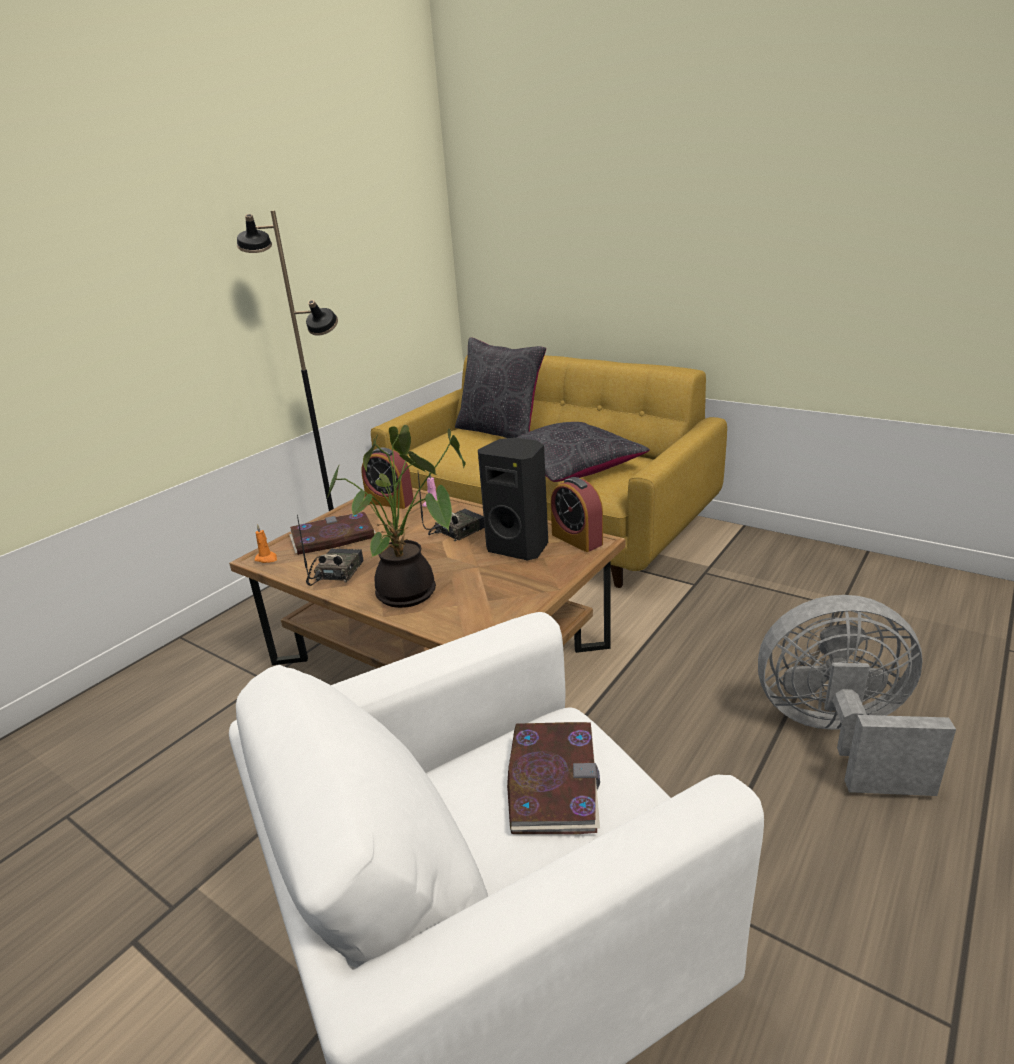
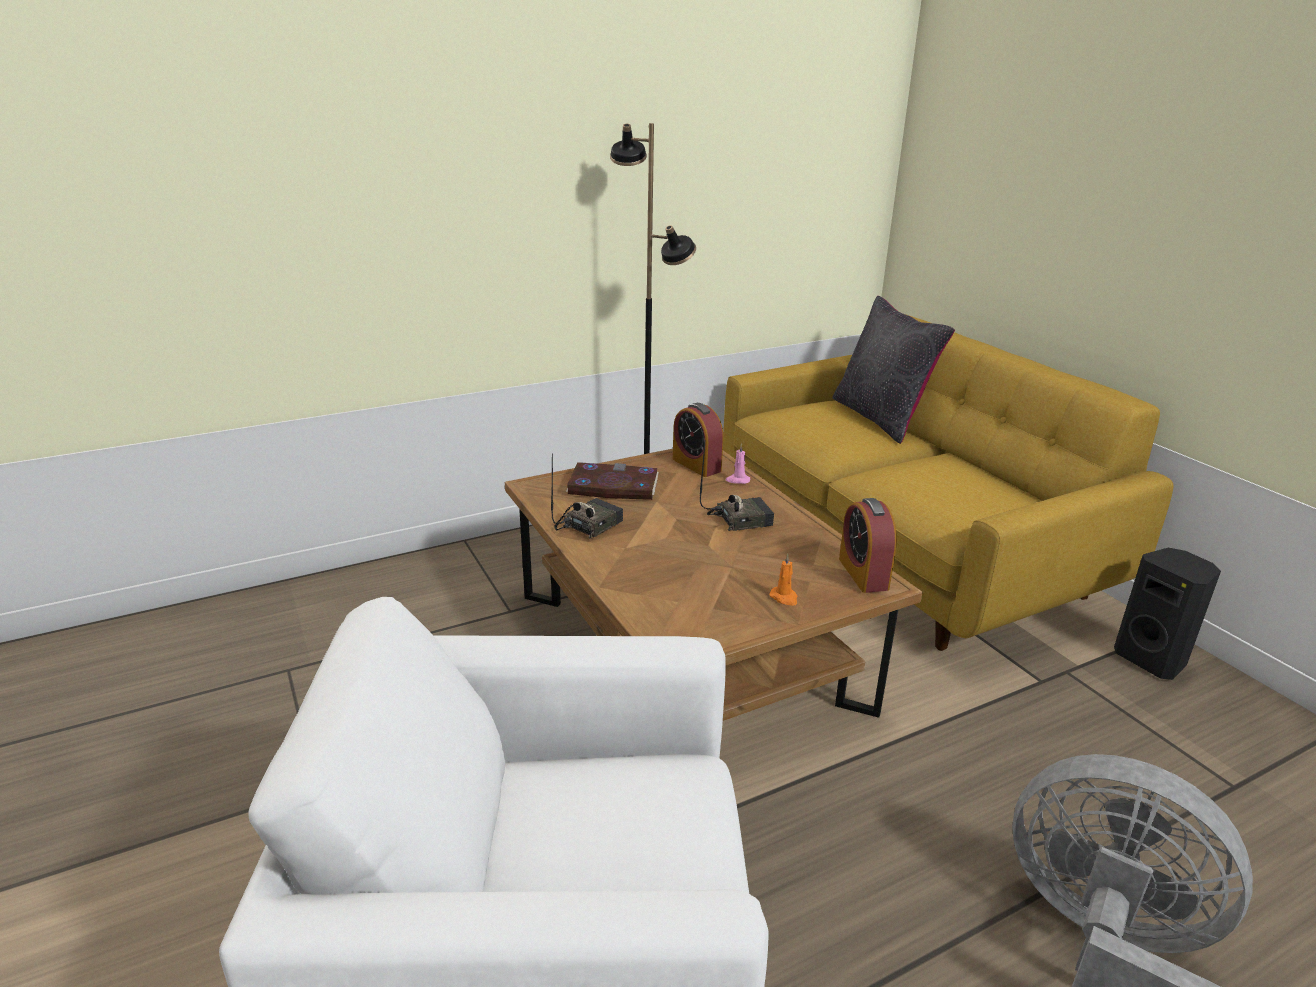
camera: 25 degrees right, 0 degrees up
(267, 559) = (538, 489): orange candle -> orange candle (784, 598)
(411, 595) = (641, 574): potted plant -> none
(519, 547) = (792, 561): black speaker -> black speaker (1151, 659)
(552, 780) = (631, 823): book -> none
(570, 468) = (927, 486): black pillow -> none

